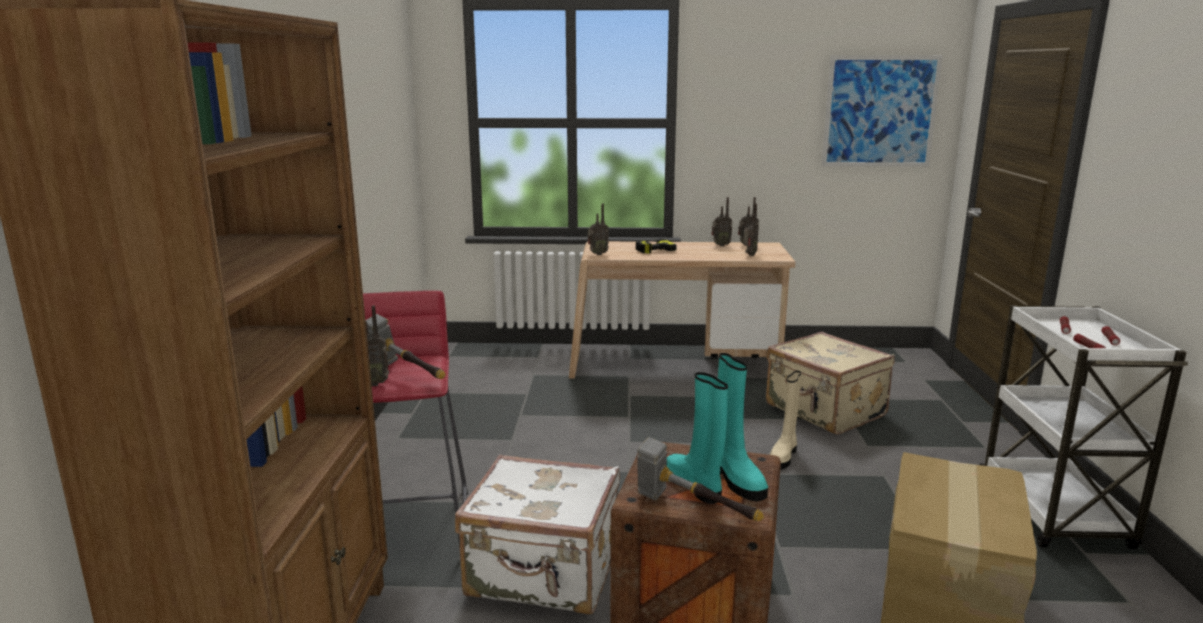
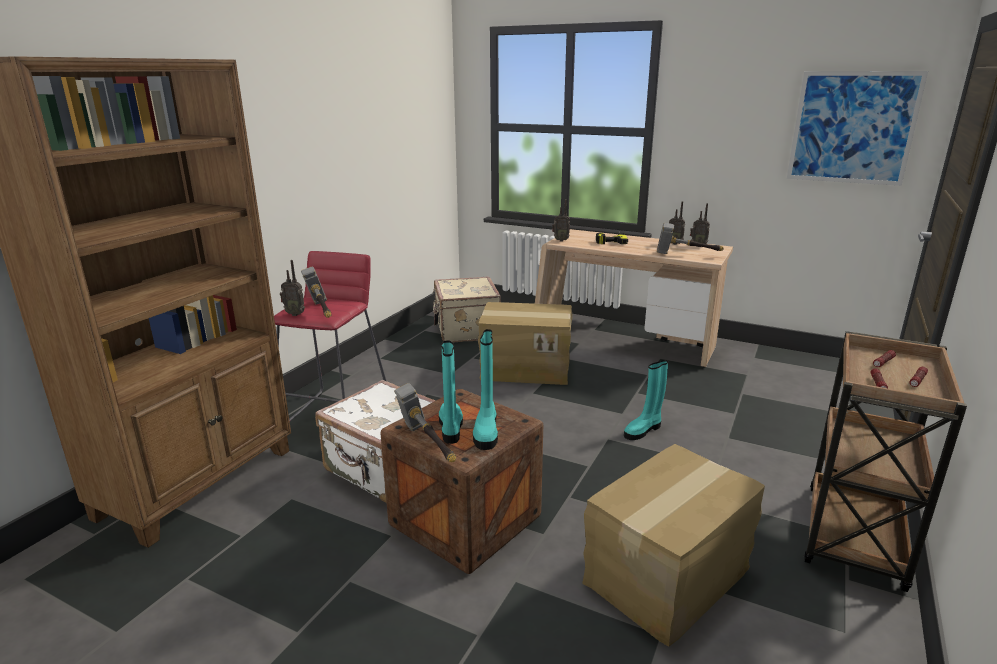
camera: 25 degrees right, 5 degrees up
(596, 415) = (526, 368): none -> cardboard box
(749, 255) = (686, 255): radio -> hammer
(783, 456) = (643, 430): beige boot -> turquoise boot
(824, 411) = (718, 402): beige suitcase -> beige suitcase (466, 330)
(1054, 513) = (853, 538): white cart -> brown cart

